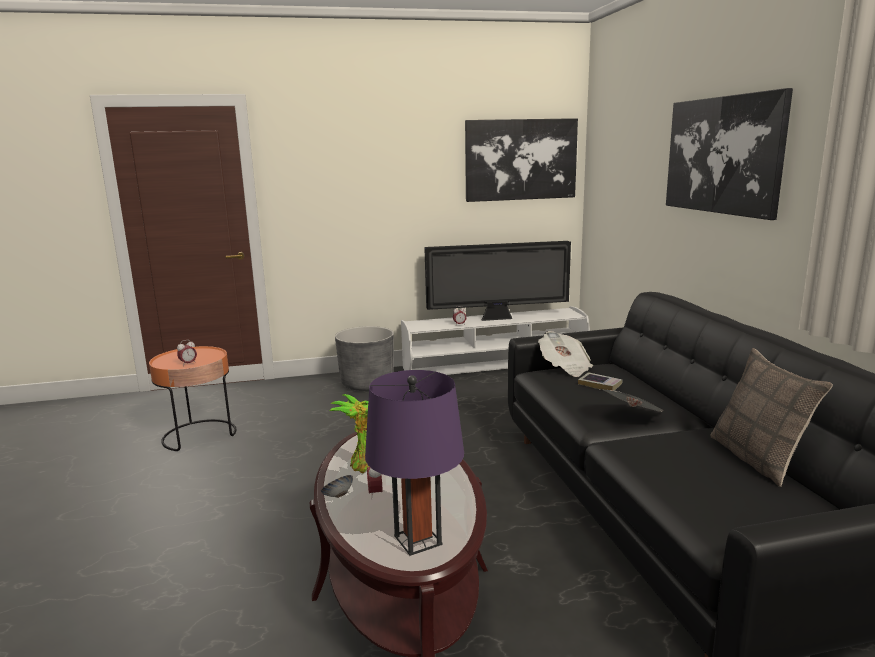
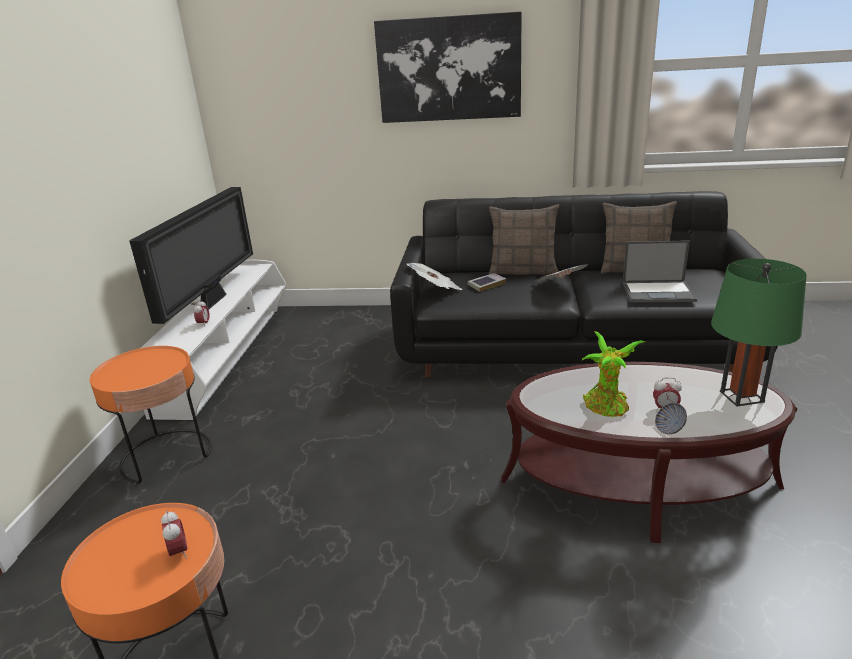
camera: 70 degrees left, 10 degrees up
(367, 383) = (167, 456): grey planter -> orange side table
(417, 540) = (741, 396): purple table lamp -> green table lamp
(521, 160) = (157, 96): picture -> none
(663, 397) = (523, 271): none -> pillow
(683, 477) = (659, 292): none -> laptop

